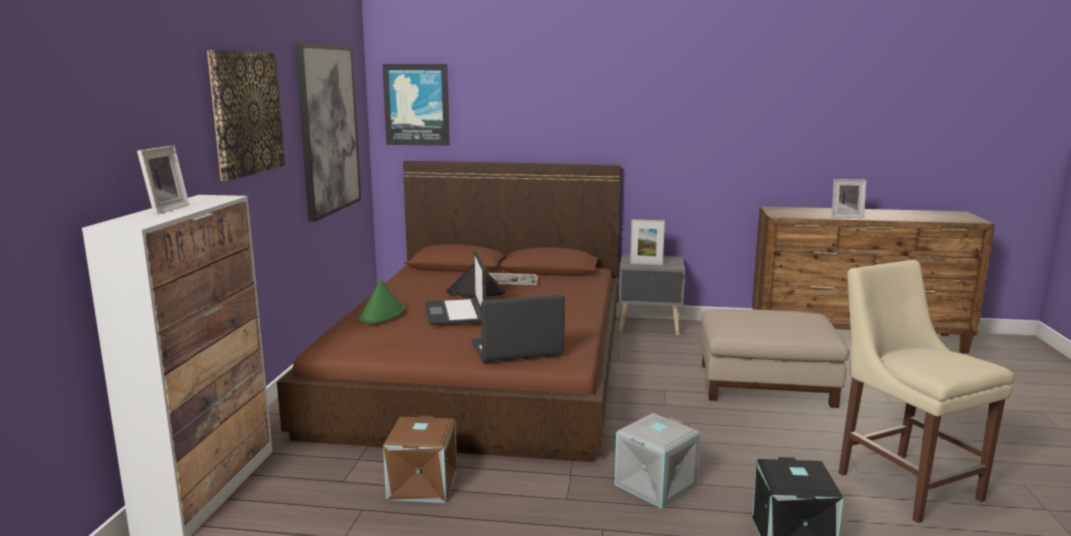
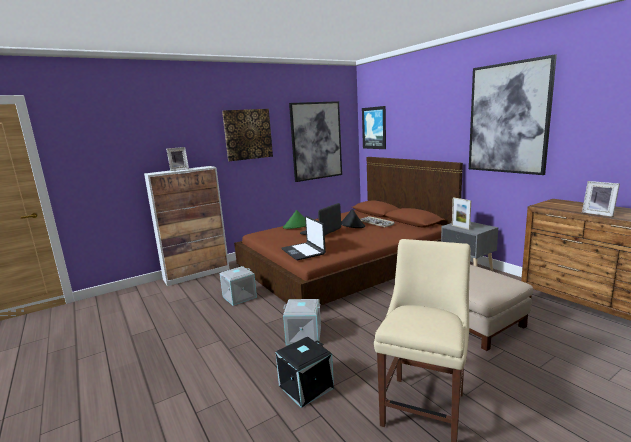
camera: 50 degrees right, 0 degrees up
(424, 485) = (239, 297): brown storage box -> grey storage box
(517, 350) = (303, 252): laptop -> laptop turned 150 degrees counterclockwise
(692, 99) = (508, 118): none -> picture

